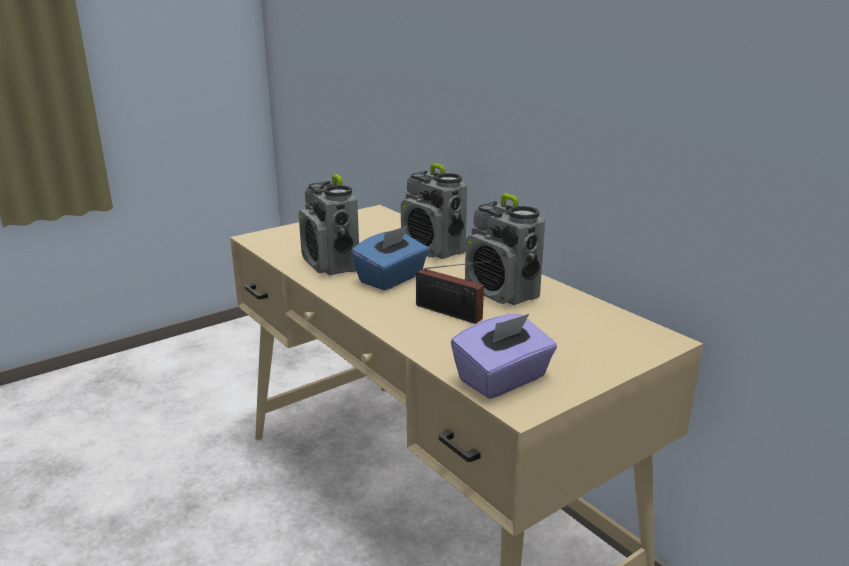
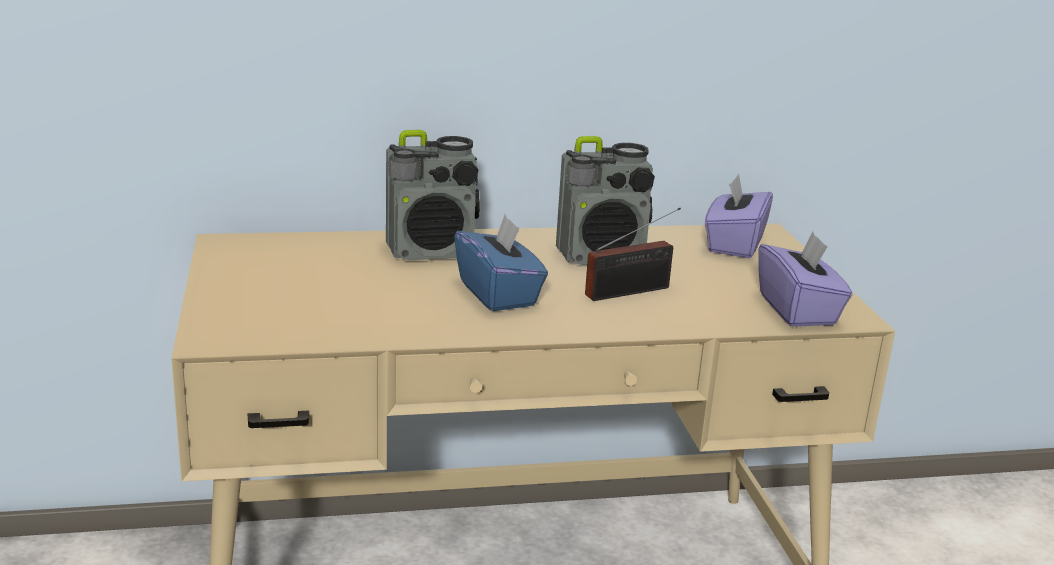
camera: 65 degrees left, 0 degrees up
(331, 265) = (406, 315): radio -> none
(610, 332) = (734, 244): none -> purple tissue box

